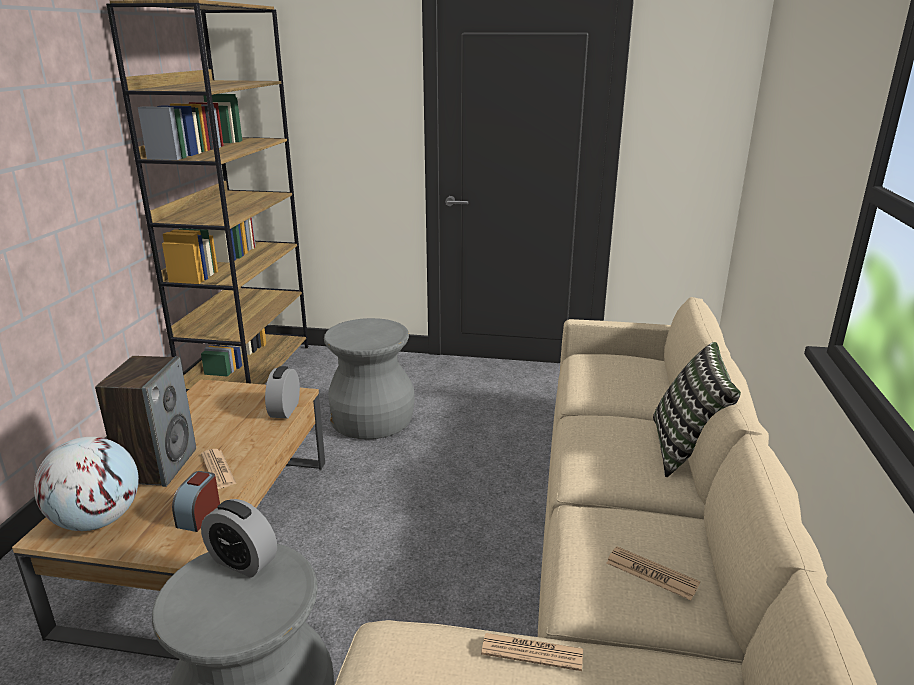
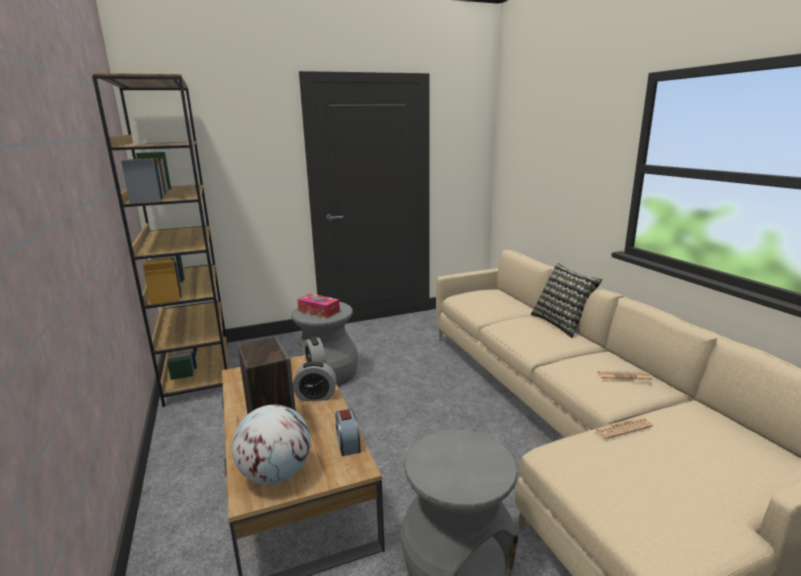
camera: 30 degrees left, 5 degrees down
(218, 469) = (320, 415): newspaper -> none
(242, 561) = (439, 446): alarm clock -> alarm clock (316, 396)
(362, 332) = (319, 311): none -> tissue box

